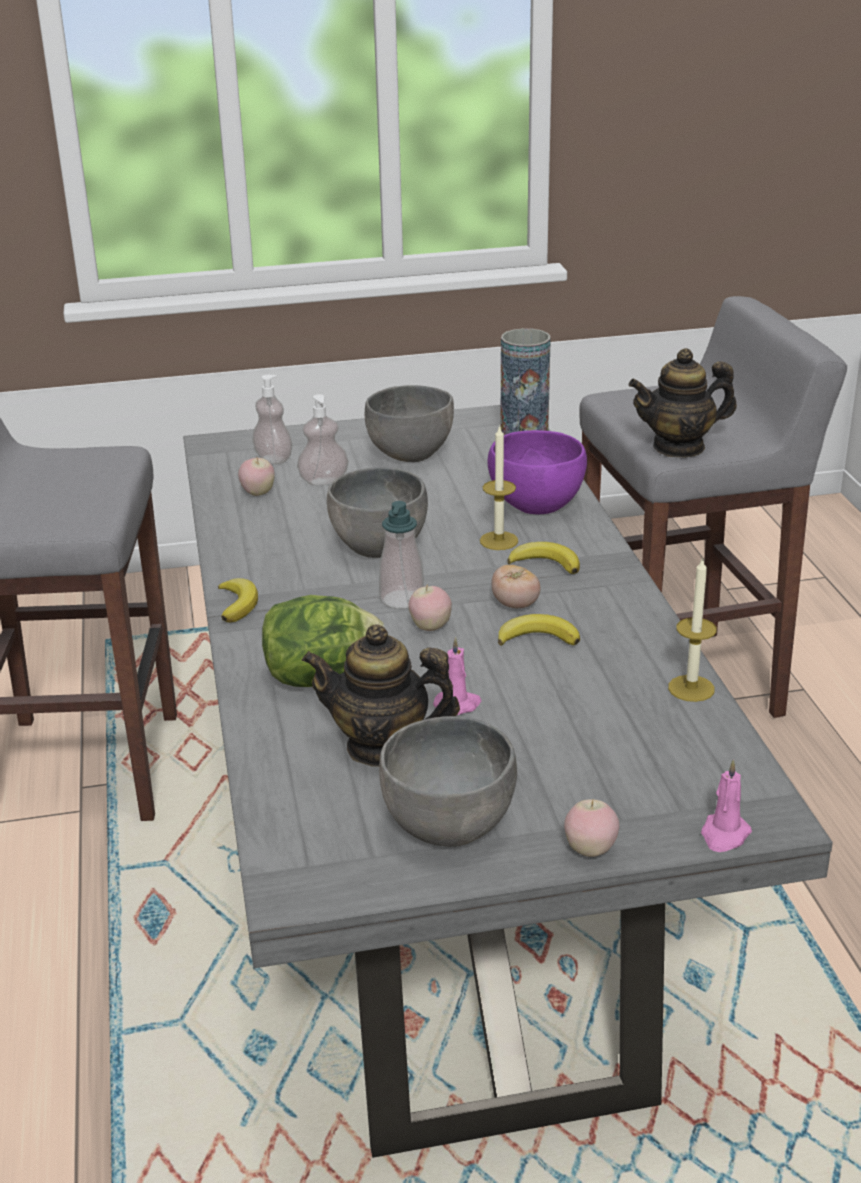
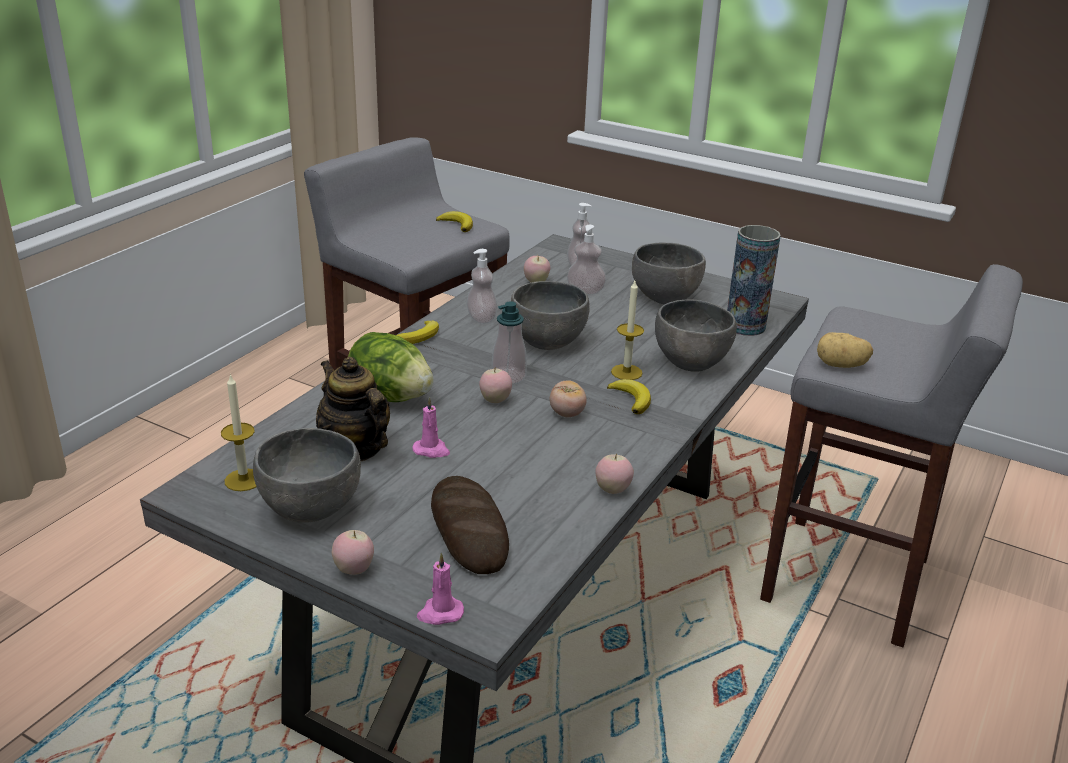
camera: 40 degrees right, 0 degrees up
(269, 555) = (481, 318): none -> soap dispenser
(537, 505) = (691, 363): purple bowl -> grey bowl
(538, 637) = (545, 439): banana -> banana (457, 224)
(620, 754) = (468, 530): none -> bread
(669, 649) = (613, 490): none -> apple
(679, 447) = (841, 366): teapot -> potato
(691, 688) = (582, 520): candle -> candle (243, 480)

